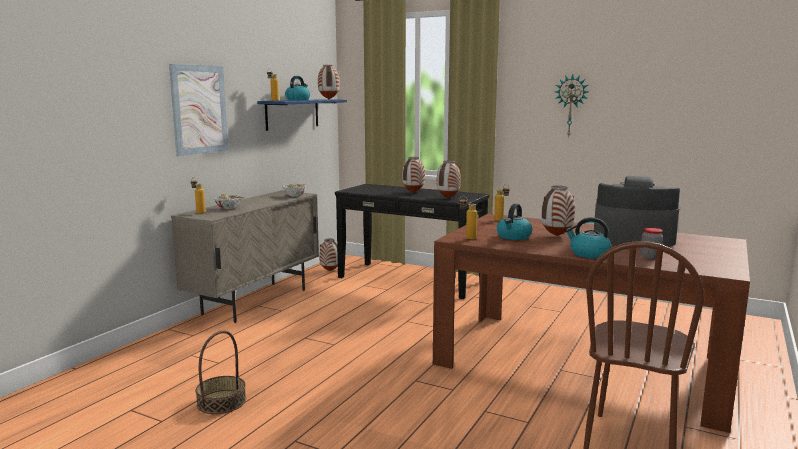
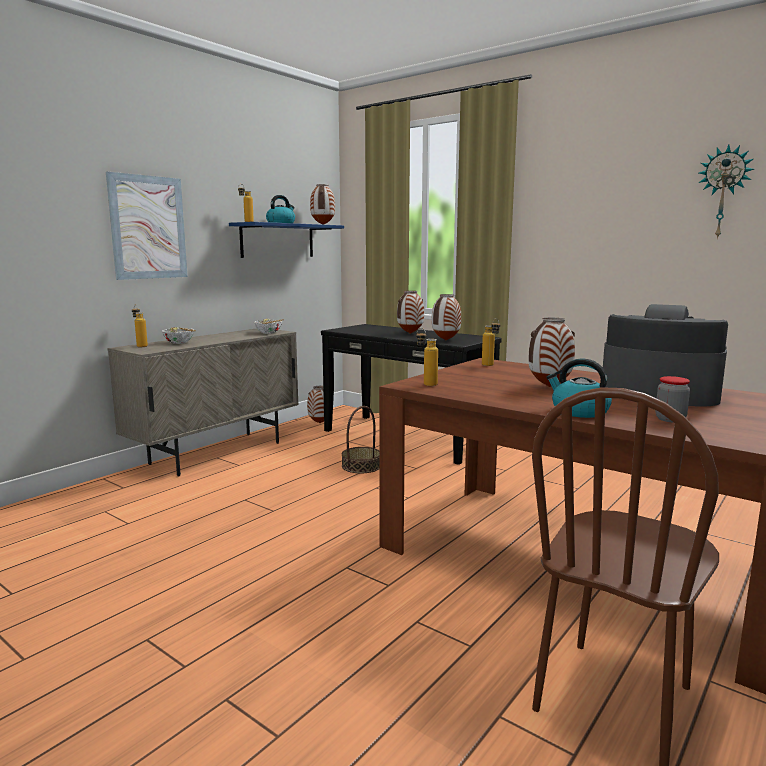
camera: 10 degrees right, 0 degrees up
(221, 402) = (96, 574): basket -> basket (361, 466)
(513, 237) = (489, 385): kettle -> none
(571, 106) = (606, 226): wall clock -> wall clock (723, 192)

